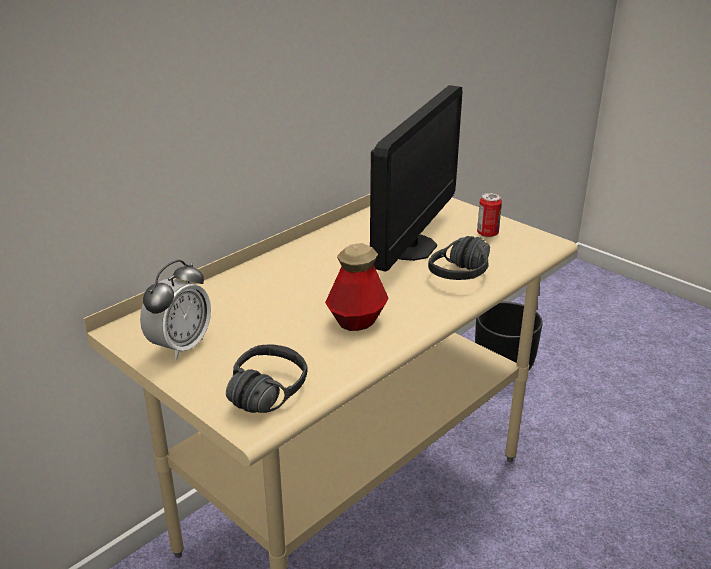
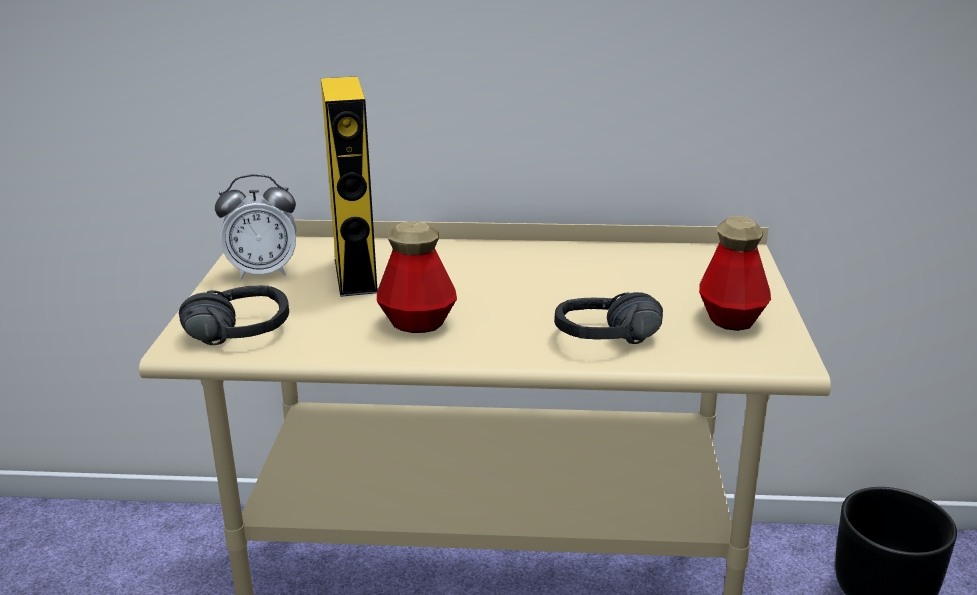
camera: 50 degrees right, 5 degrees down
(249, 313) = (355, 275): none -> yellow speaker
(411, 247) = (613, 293): monitor -> none
(487, 234) = (731, 319): can -> bottle

